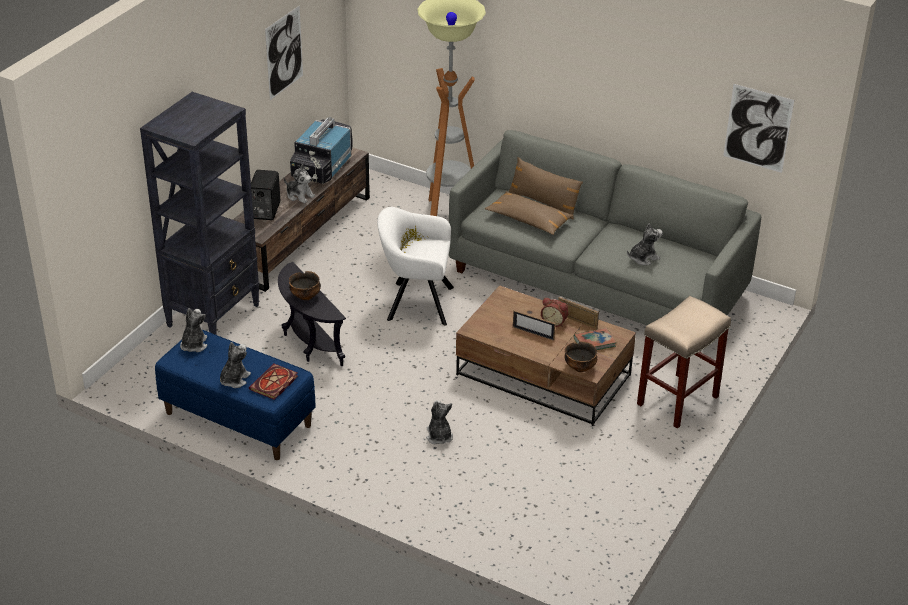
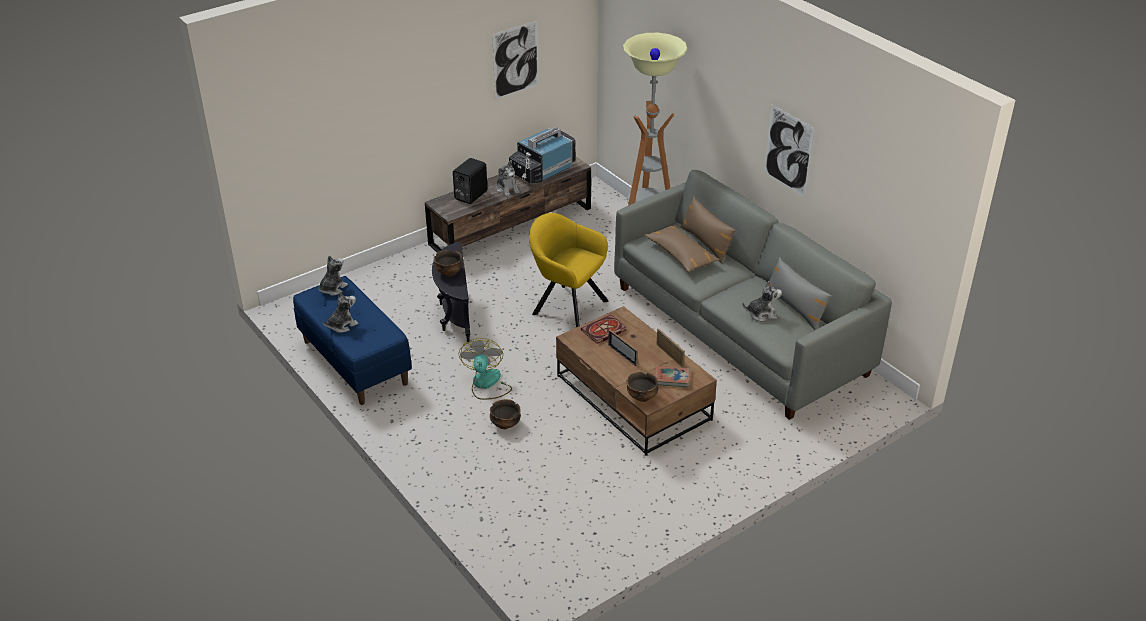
camera: 25 degrees right, 0 degrees up
(214, 315) = (397, 273): black bookcase -> none
(274, 384) = (369, 337): book -> book (603, 331)
(392, 402) = (486, 384): none -> fan
(415, 303) = (566, 305): white armchair -> yellow armchair
(439, 436) = (505, 424): plush toy -> bowl
(554, 322) = (648, 350): alarm clock -> none
(668, 244) = (795, 308): none -> grey pillow
(677, 401) = (739, 456): beige stool -> none
(758, 128) = (896, 213): picture -> picture (788, 151)

